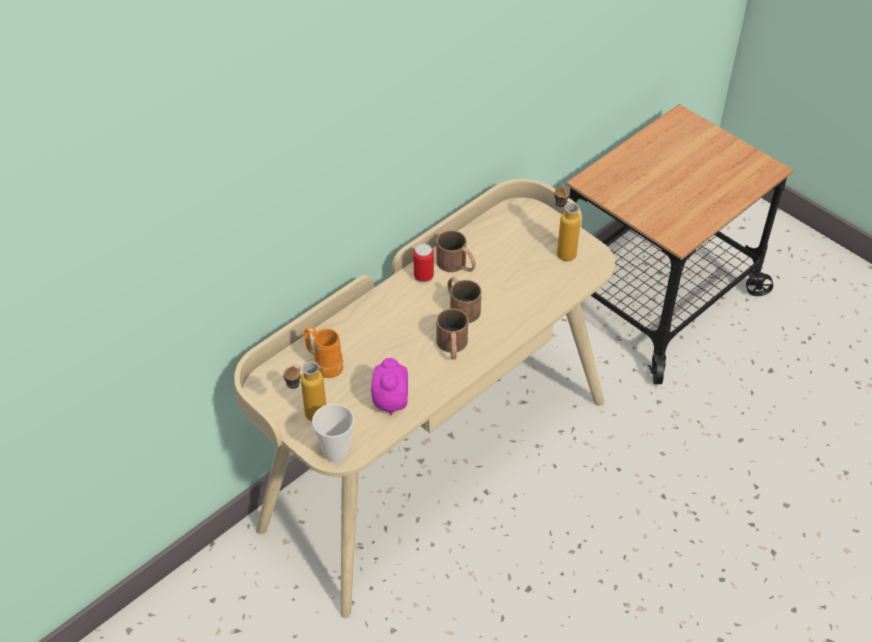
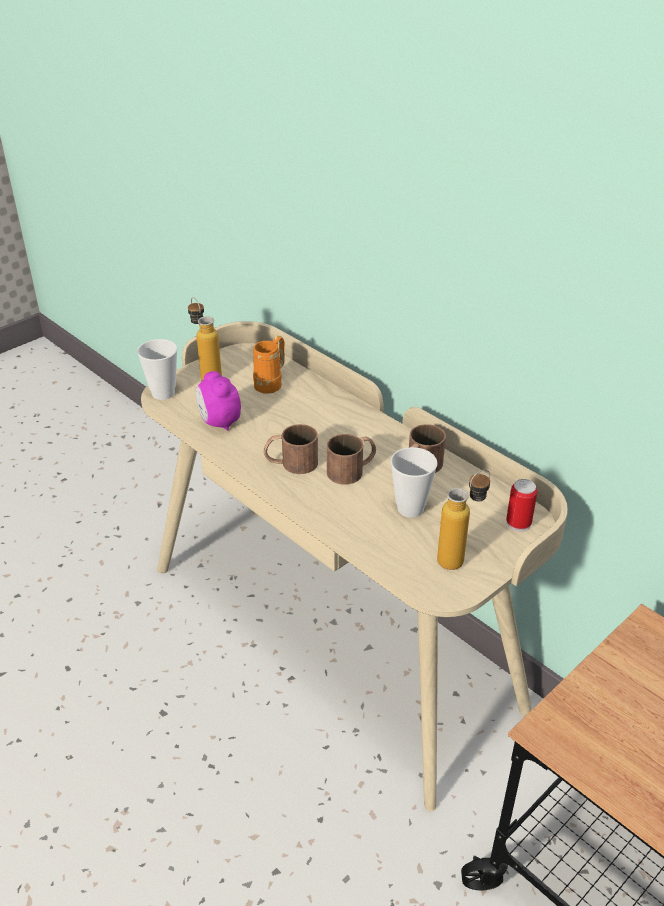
camera: 90 degrees right, 10 degrees down
(390, 402) = (219, 422): alarm clock -> alarm clock turned 120 degrees counterclockwise
(423, 276) = (398, 443): can -> can (518, 523)
(509, 273) = (410, 508): none -> cup

